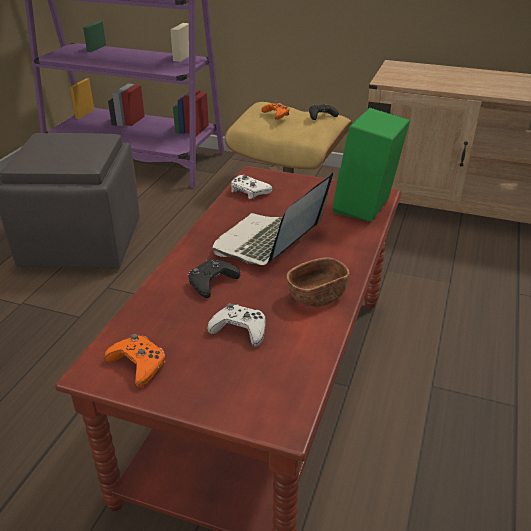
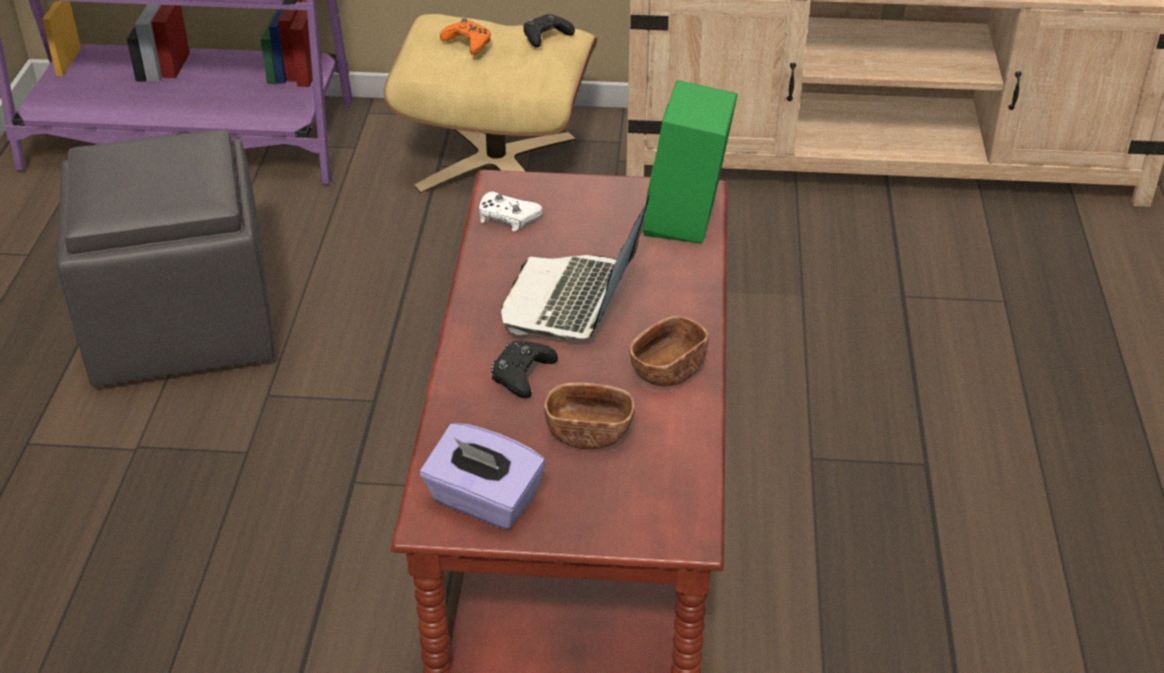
camera: 15 degrees left, 5 degrees up
(138, 364) = (483, 501): orange game controller -> purple tissue box
(240, 330) = (589, 433): white game controller -> brown bowl

